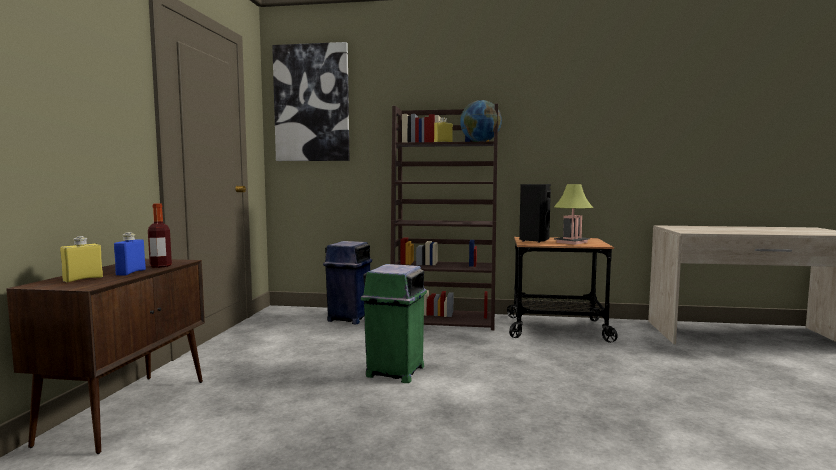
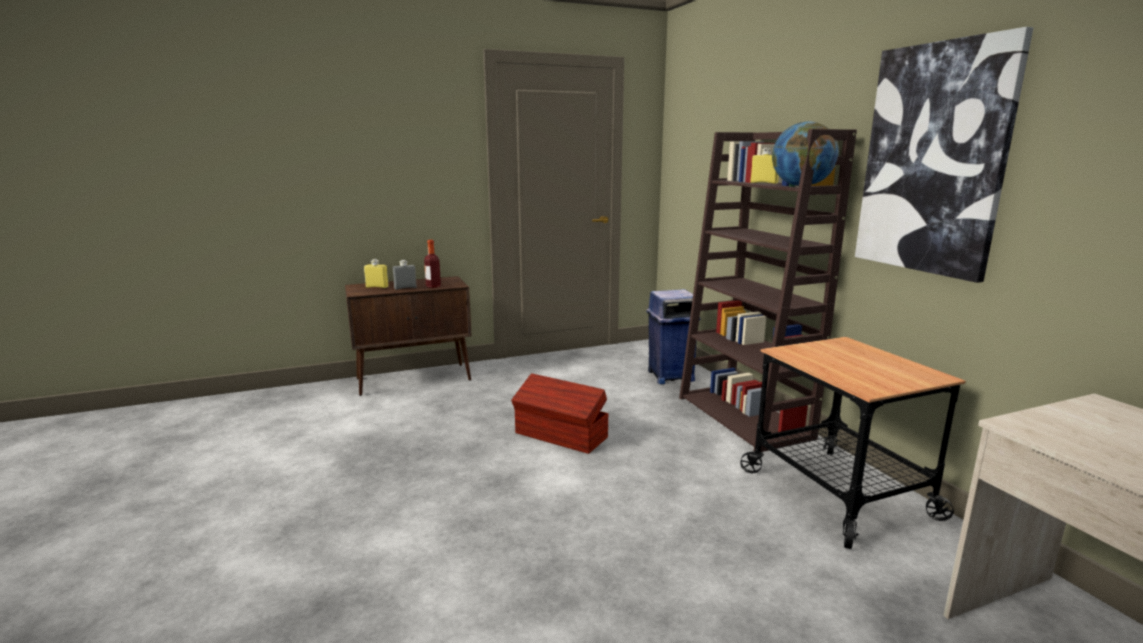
camera: 60 degrees right, 10 degrees up
(131, 272) = (405, 288): blue bottle -> grey bottle
(312, 103) = (692, 122): picture -> picture (933, 160)
(394, 372) = (561, 436): green trash can -> brown storage box
(533, 240) = (824, 350): black speaker -> none
(572, 242) = (858, 370): table lamp -> none

